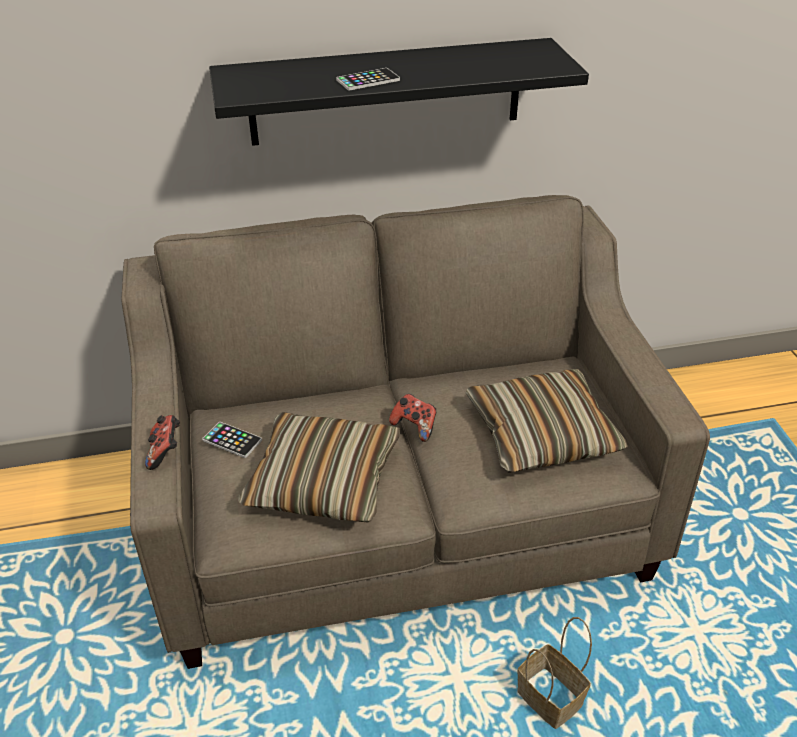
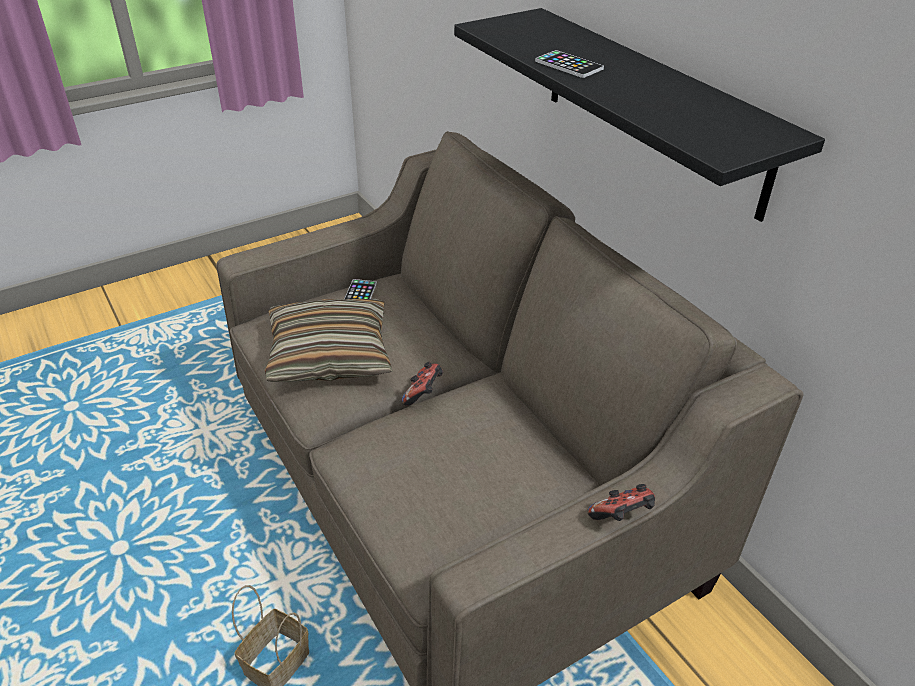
camera: 70 degrees right, 0 degrees up
(165, 452) = (294, 250): game controller -> game controller (621, 517)
(541, 434) = (451, 488): pillow -> none

